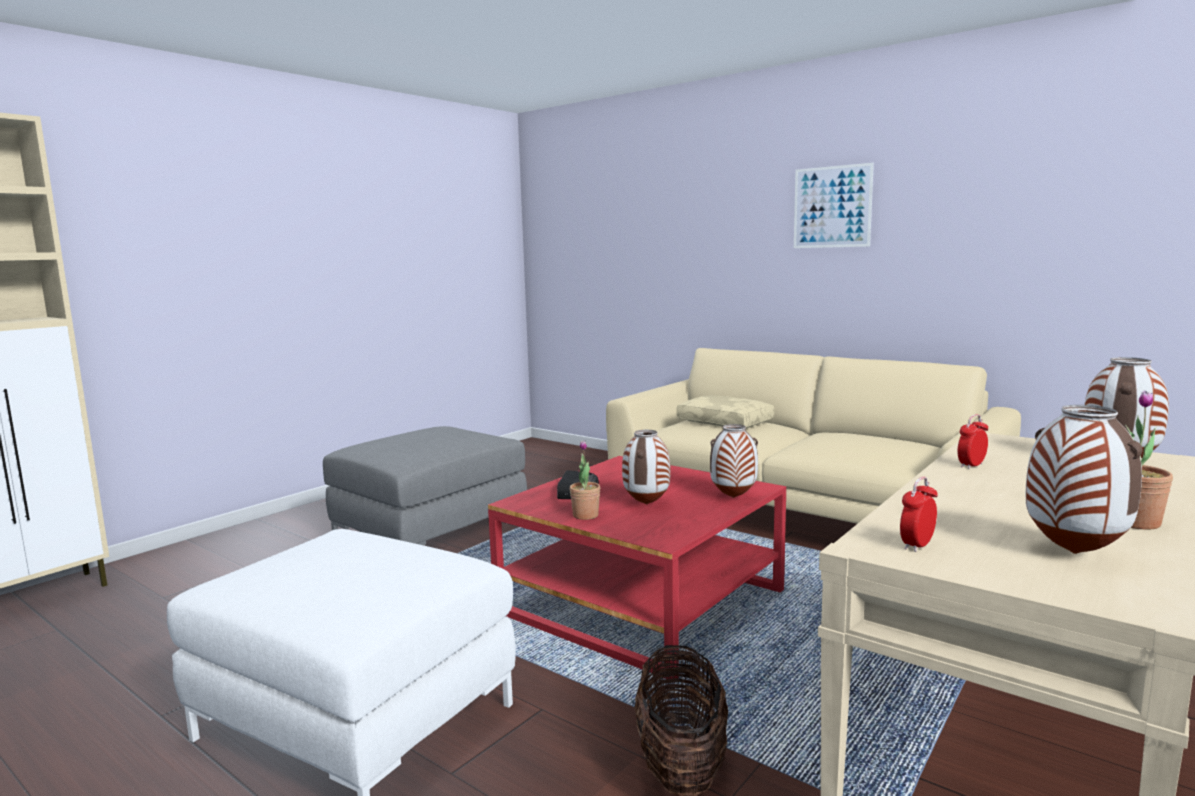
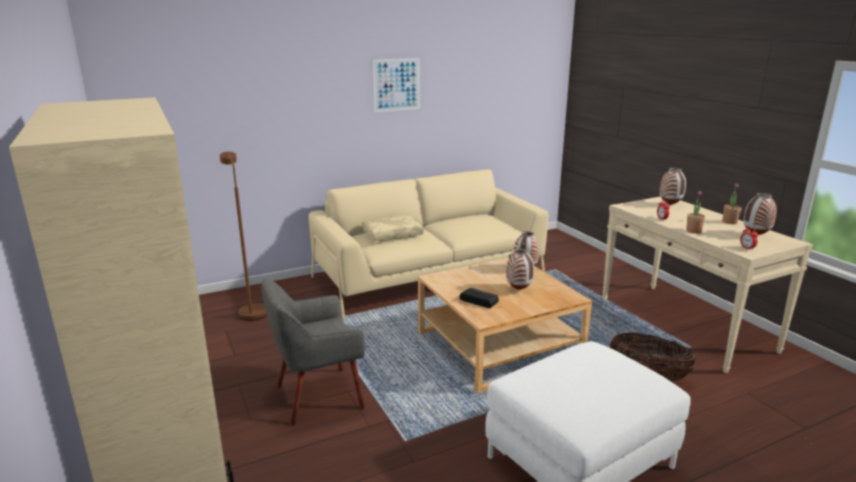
camera: 65 degrees left, 10 degrees up
(431, 534) = (317, 396): grey ottoman -> grey armchair
(575, 469) = (251, 310): none -> brown floor lamp
(585, 515) = (524, 307): potted plant -> potted plant (693, 231)
(642, 601) = (498, 345): red coffee table -> beige coffee table

